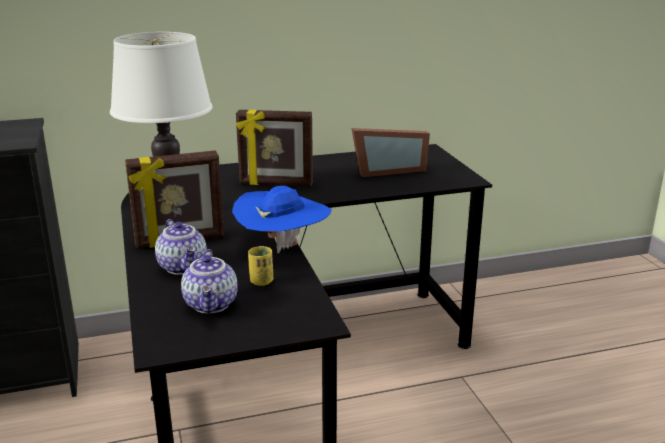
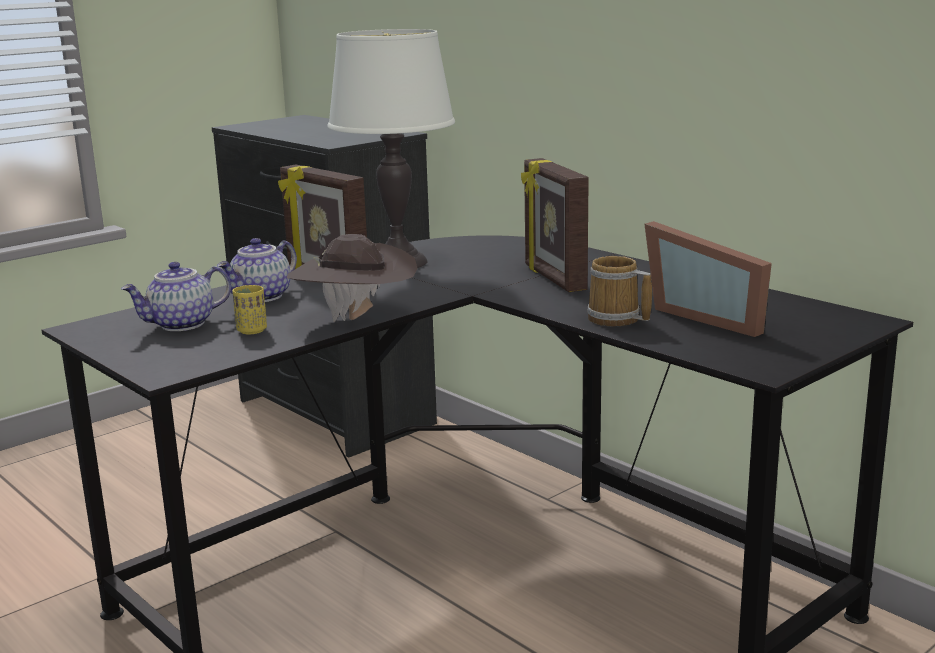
camera: 65 degrees right, 5 degrees down
(283, 246) = (356, 320): blue hat -> brown hat
(368, 188) = (615, 319): none -> mug

